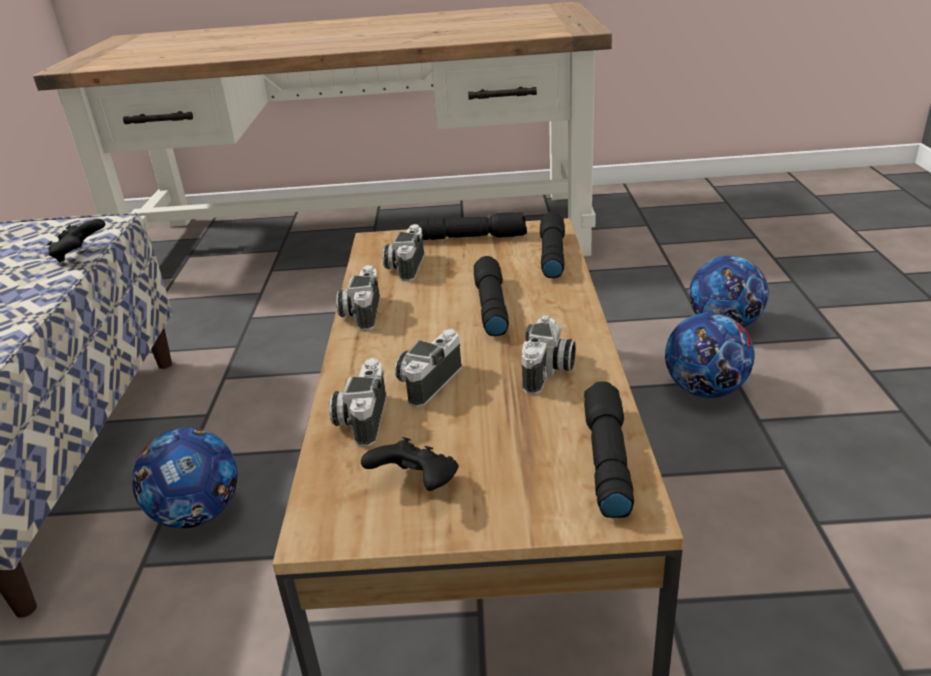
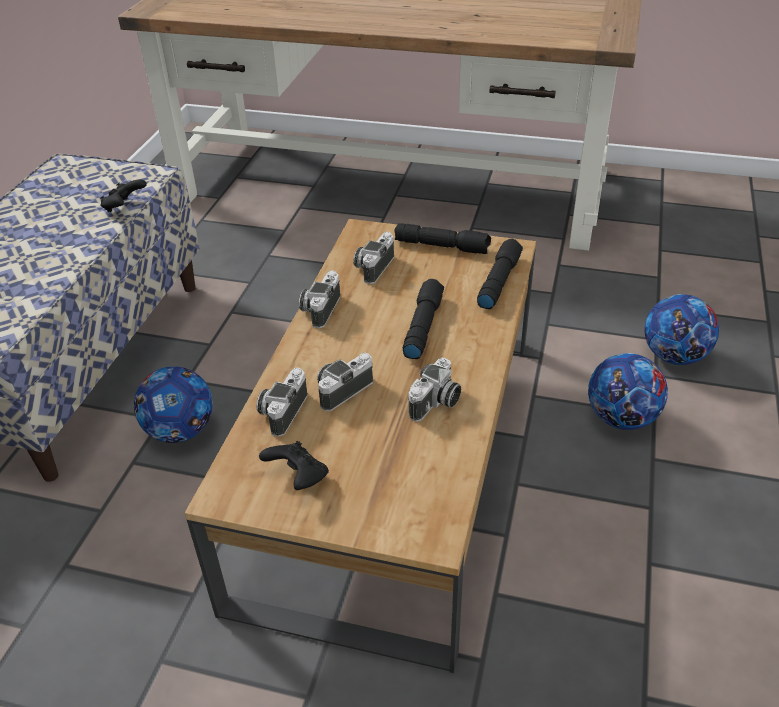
camera: 15 degrees right, 10 degrees up
(605, 459) = (438, 491): black flashlight -> none

